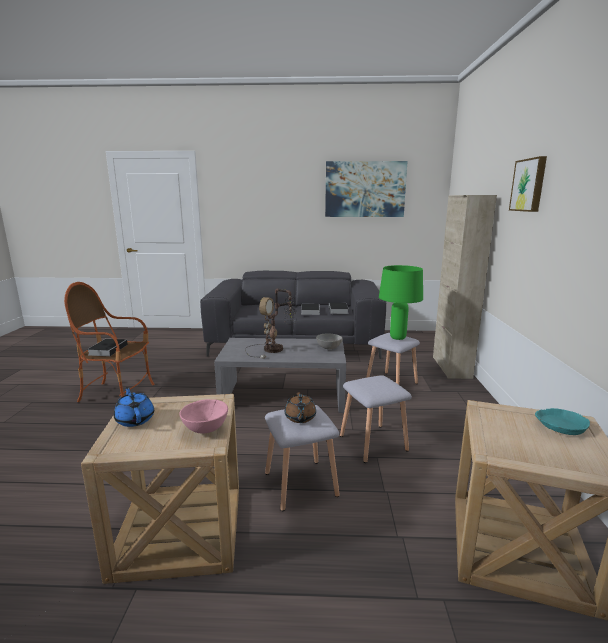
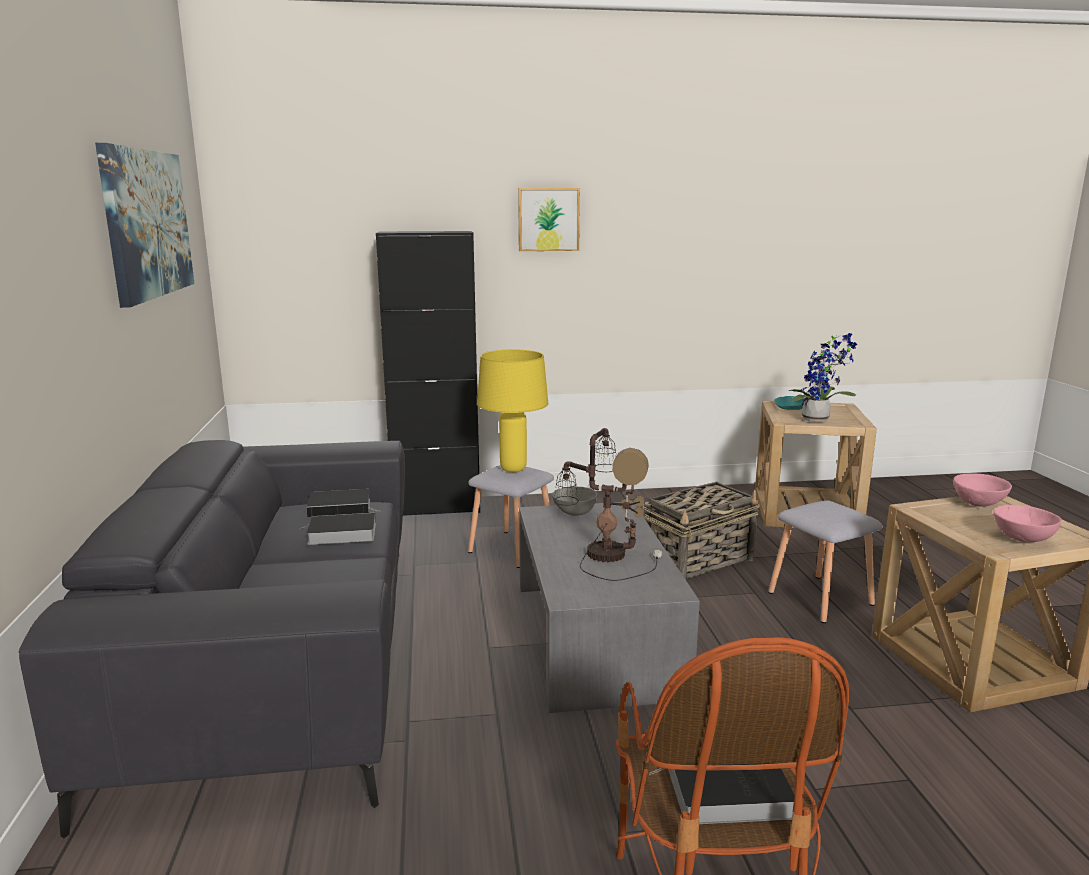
camera: 100 degrees left, 0 degrees up
(135, 419) = (1022, 539): blue teapot -> pink bowl
(300, 418) = (833, 511): brown teapot -> none
(374, 443) = (698, 560): grey stool -> basket
(397, 338) = (513, 469): green table lamp -> yellow table lamp
(451, 367) = (436, 508): beige cabinet -> black cabinet
(499, 429) = (819, 420): none -> potted plant

